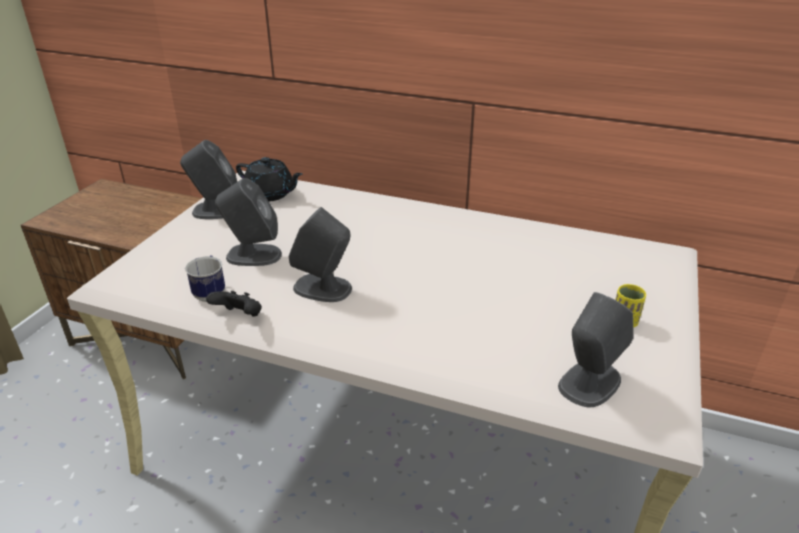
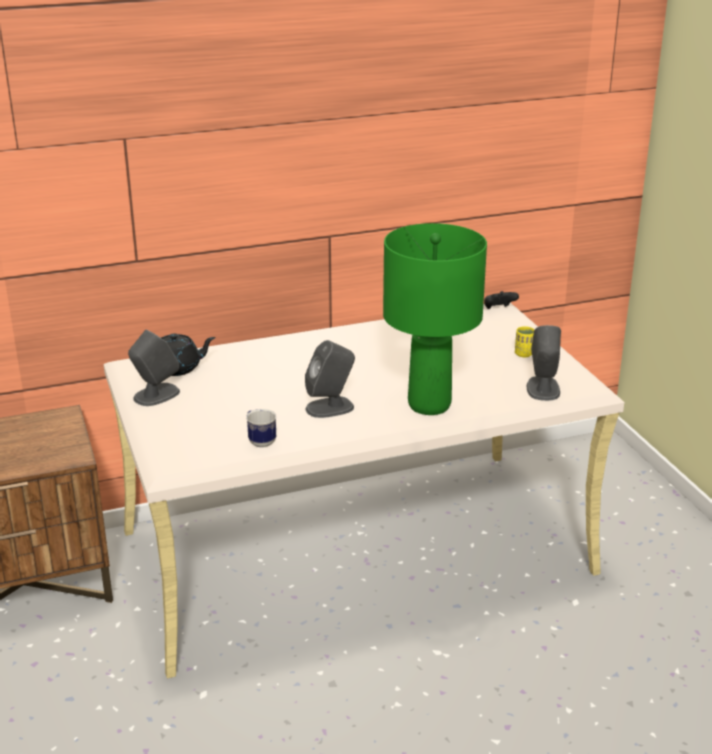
camera: 40 degrees left, 5 degrees down
(239, 316) = (305, 444): black game controller -> black game controller (498, 309)
(253, 255) = (245, 410): grey speaker -> none
(420, 334) = (428, 405): none -> green table lamp

